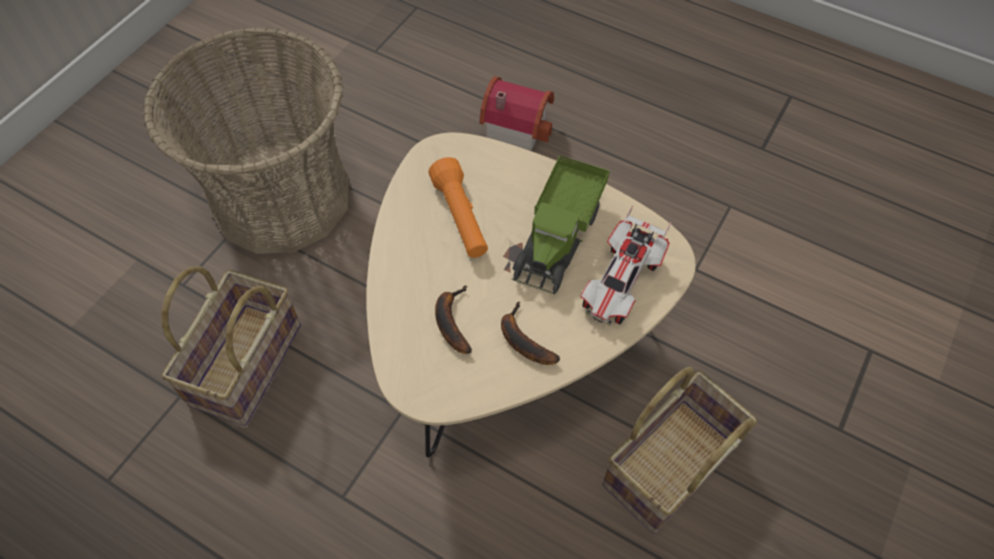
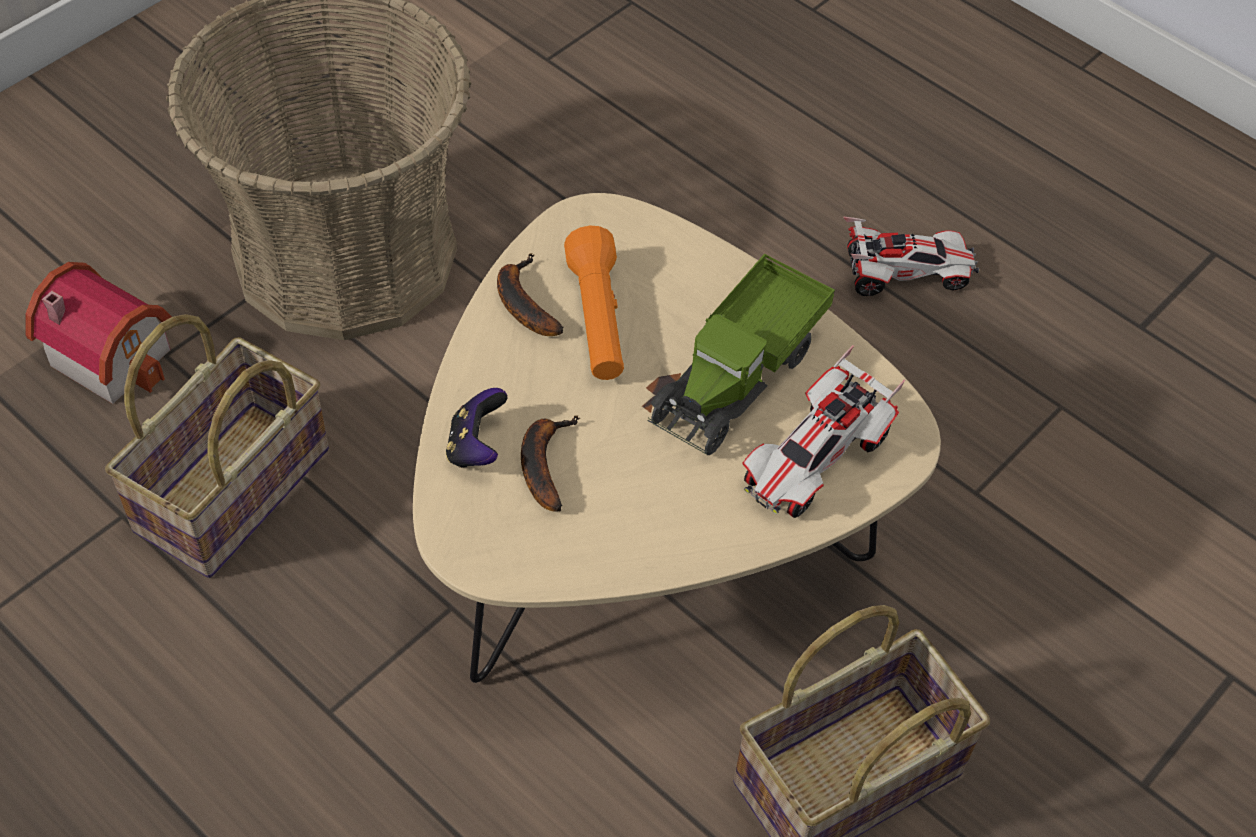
camera: 10 degrees right, 5 degrees down
(405, 319) = (476, 447): none -> game controller
(516, 125) = (743, 215): toy house -> toy house (114, 351)
(522, 340) = (641, 511): banana -> banana (522, 302)
(619, 143) = (904, 273): none -> toy car

